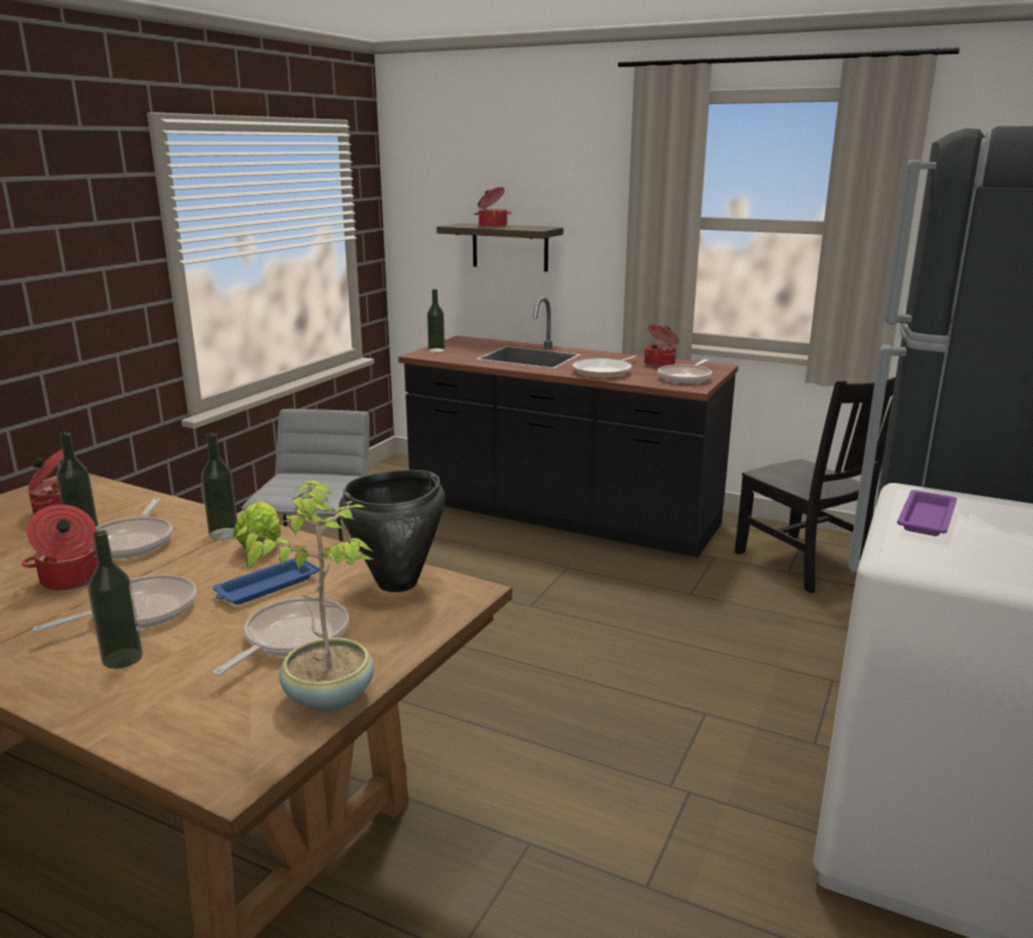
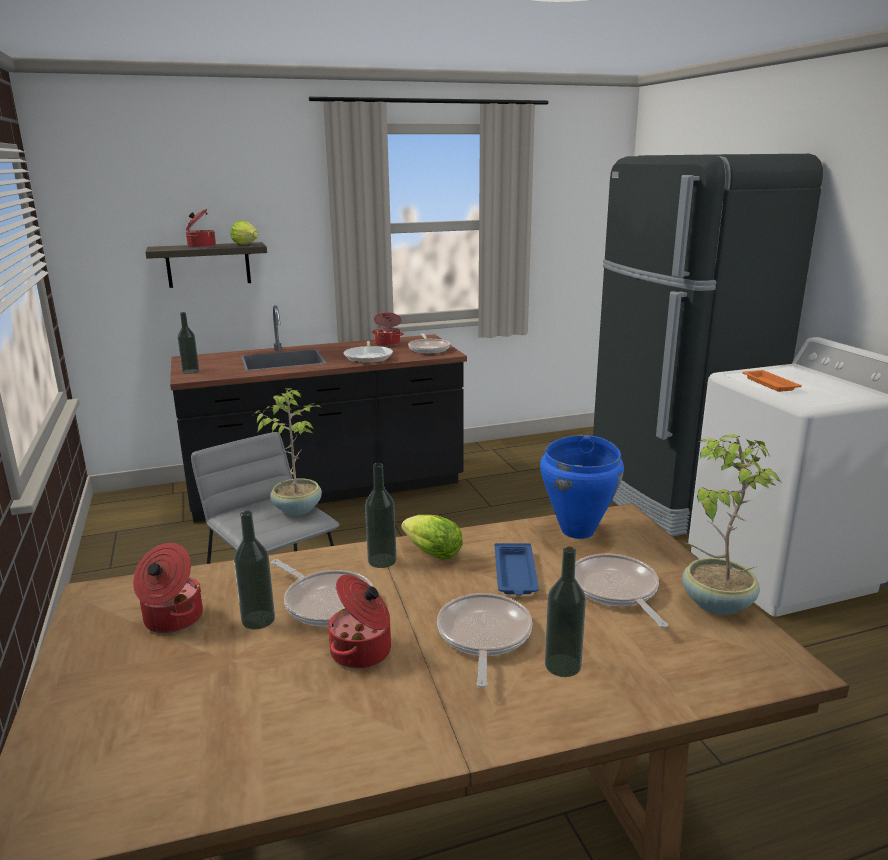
camera: 45 degrees left, 0 degrees up
(332, 487) = (297, 508): none -> potted plant
(398, 583) = (578, 531): black cooking pot -> blue cooking pot
(533, 228) = (247, 245): none -> lettuce
(804, 564) = (517, 463): black chair -> none
(926, 518) = (769, 384): purple tray -> orange tray

